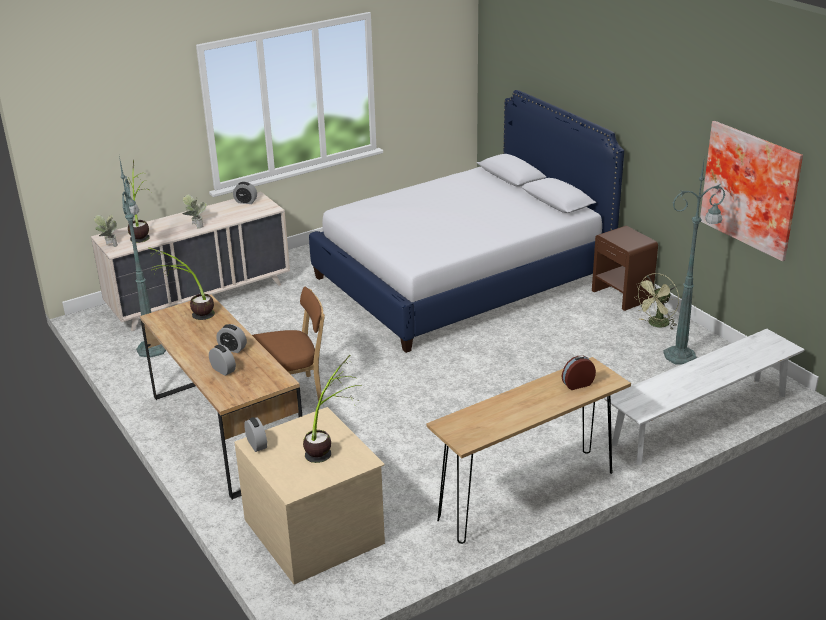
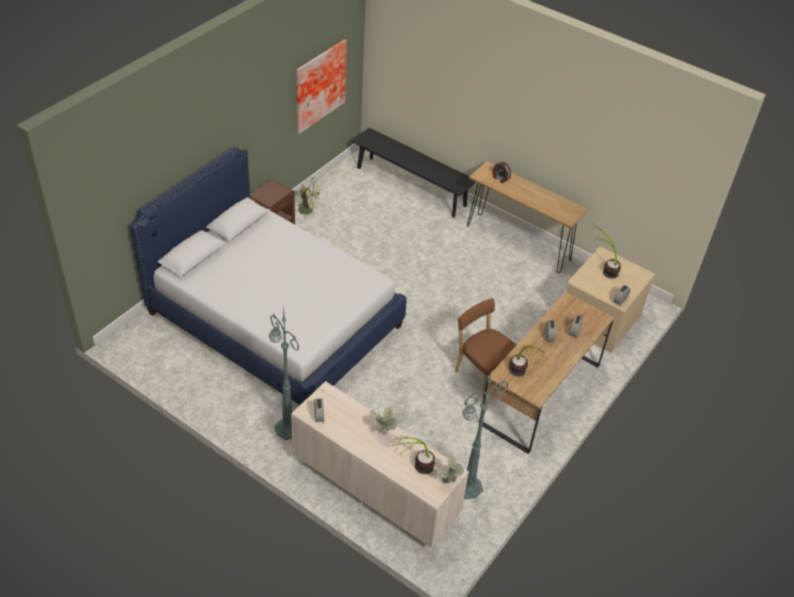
camera: 115 degrees left, 15 degrees up
(681, 355) = (344, 197): green floor lamp -> green floor lamp (287, 427)
(701, 419) = (411, 186): white bench -> black bench

